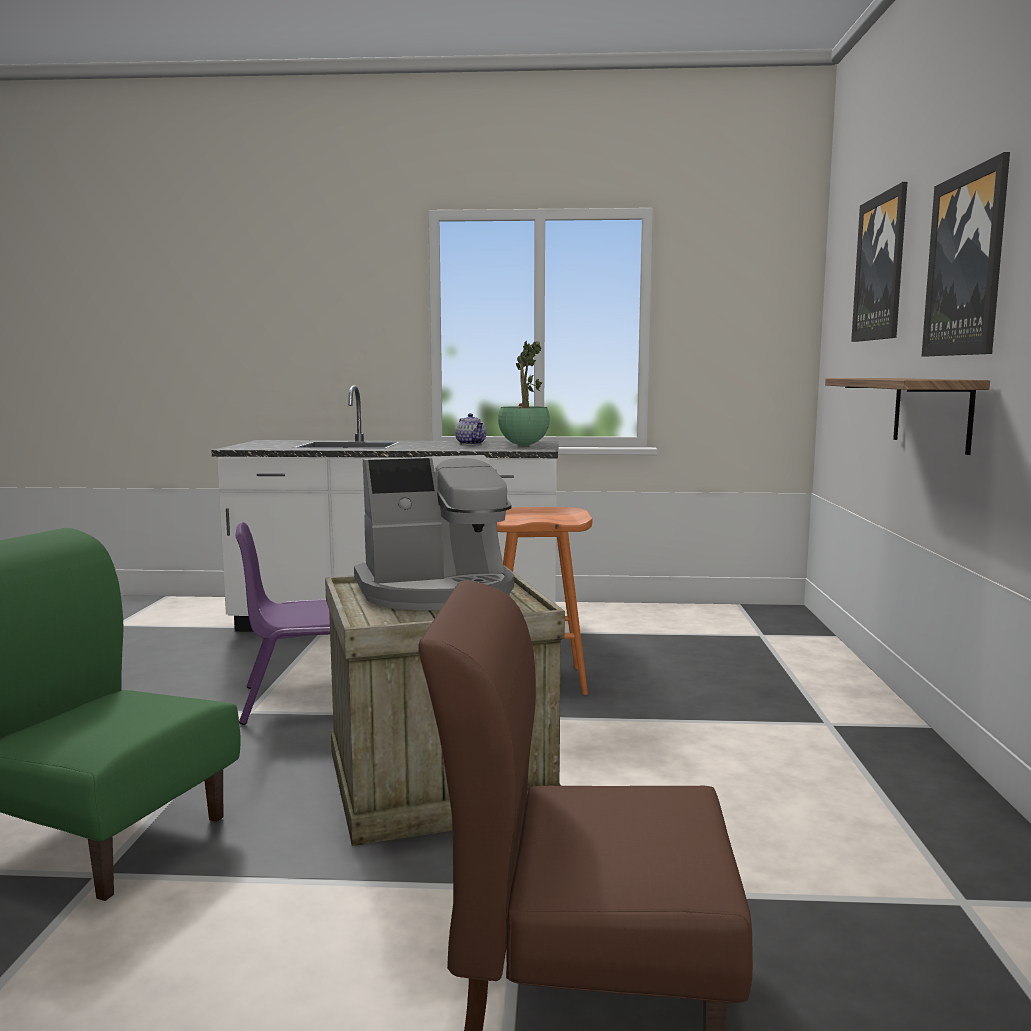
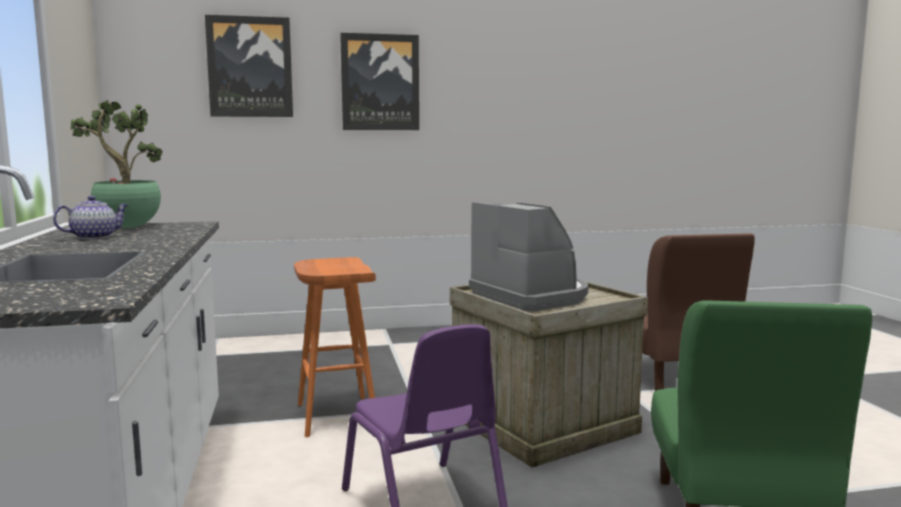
camera: 105 degrees left, 0 degrees up
(931, 412) = (353, 161): shelf -> none

